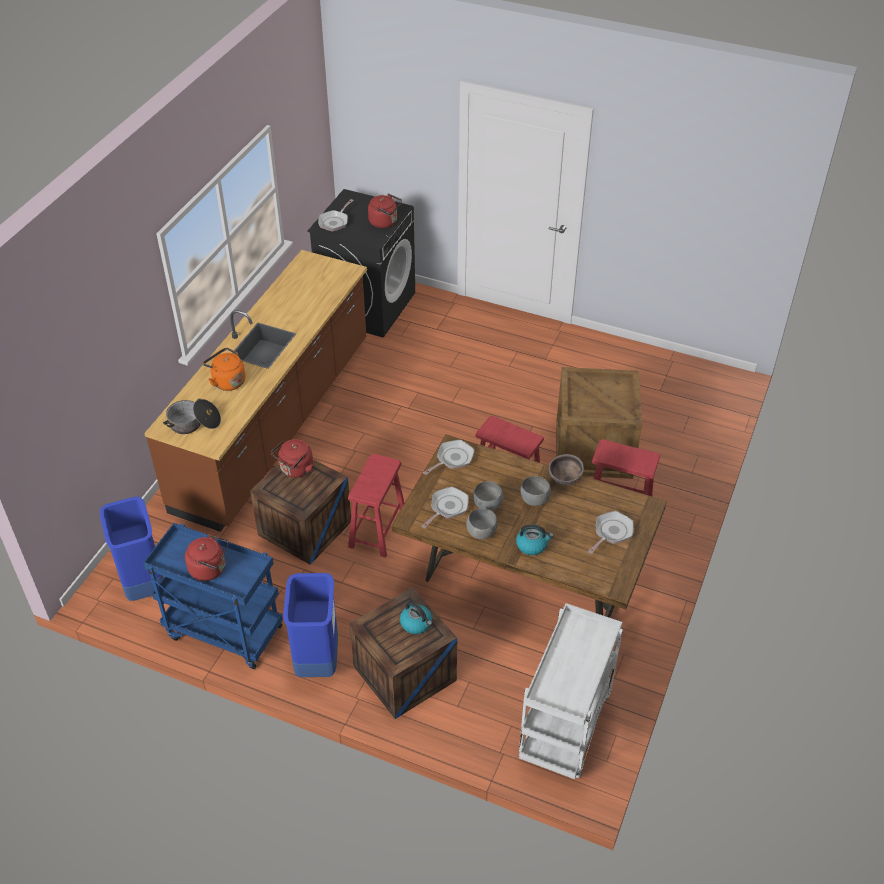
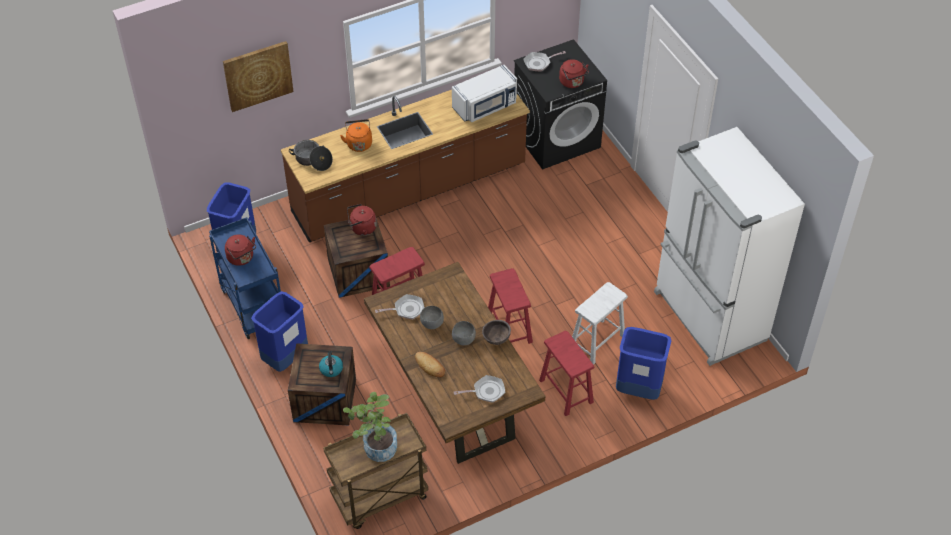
camera: 40 degrees right, 5 degrees up
(93, 342) = (258, 75): none -> picture
(320, 284) = (485, 106): none -> white microwave
(452, 459) = (444, 280): frying pan -> none
(481, 532) = (409, 338): grey bowl -> none
(532, 545) = (430, 366): kettle -> bread
(565, 729) = (379, 498): white cart -> brown cart
(572, 662) = (375, 448): none -> potted plant
(595, 450) = (597, 341): crate -> white stool
(658, 375) = (708, 317): none -> white fridge
(674, 467) = (638, 389): none -> blue trash can

